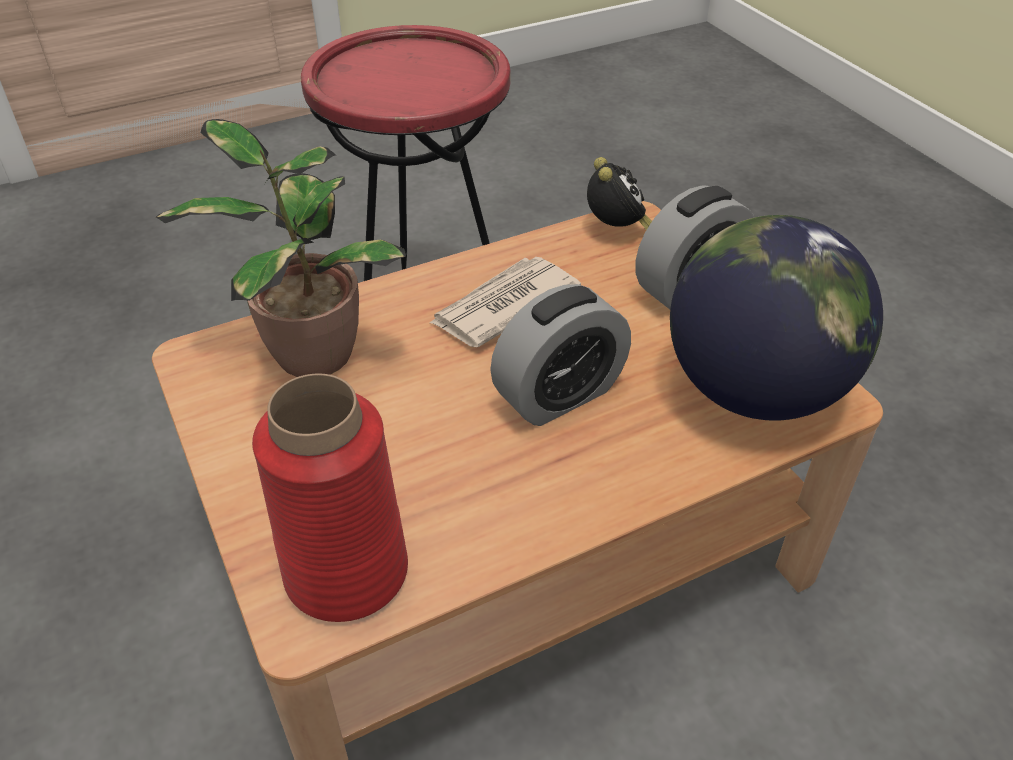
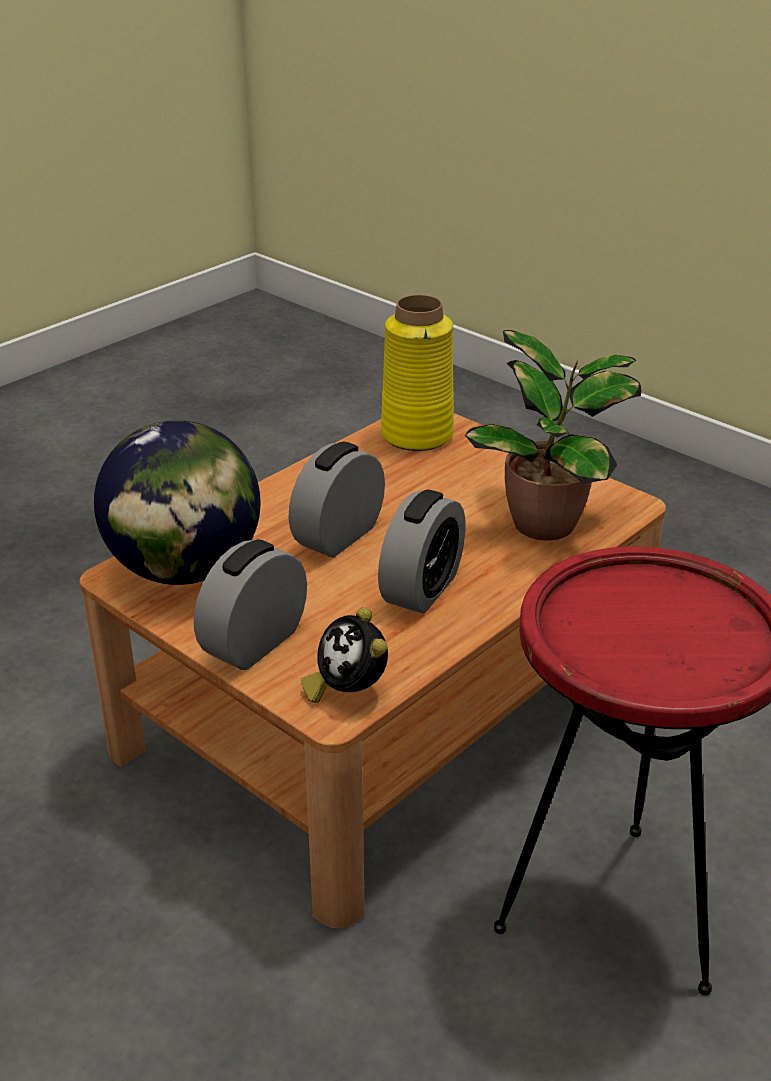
camera: 160 degrees right, 10 degrees down
(345, 572) = (417, 434): red vase -> yellow vase
(503, 306) = (422, 589): newspaper -> alarm clock

